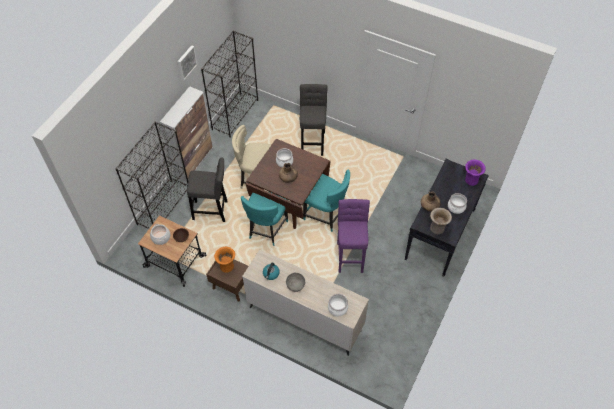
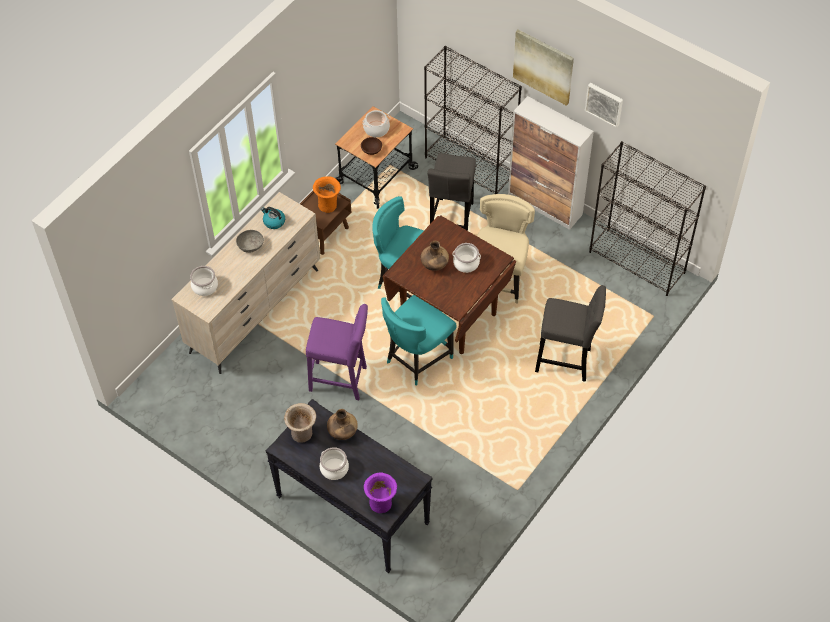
camera: 100 degrees right, 0 degrees up
(157, 91) = (543, 66): none -> picture

